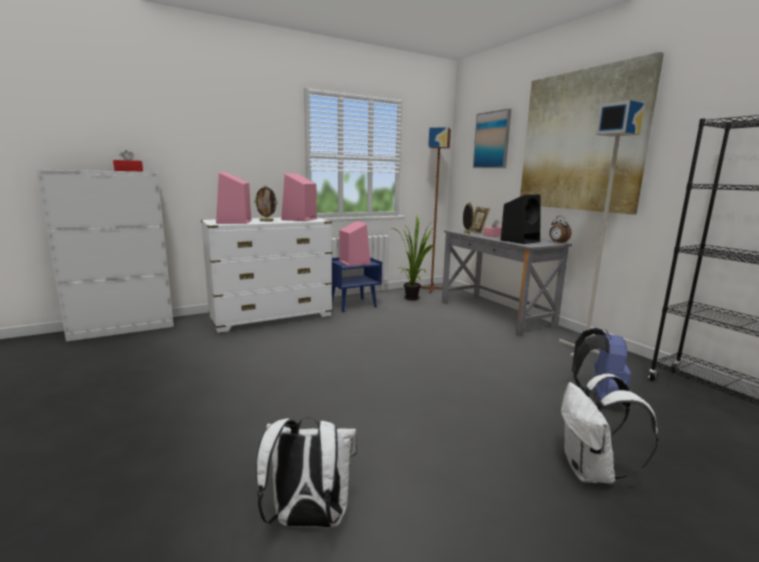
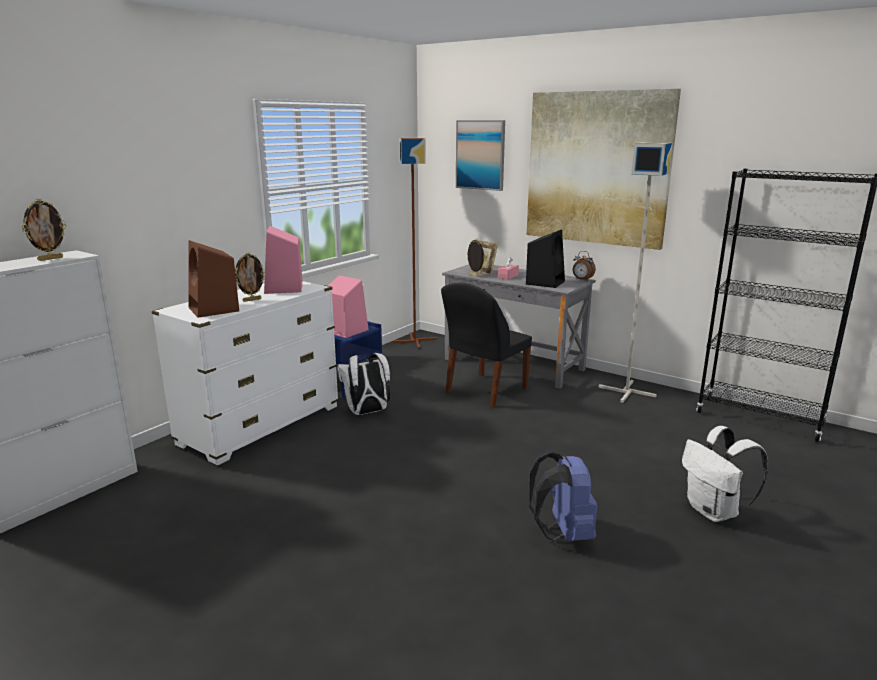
camera: 25 degrees left, 5 degrees up
(129, 171) = (50, 258): red tissue box -> picture frame
(234, 222) = (214, 309): pink speaker -> brown speaker
(308, 520) = (551, 629): white backpack -> white backpack (367, 412)
(413, 297) = (407, 359): potted plant -> none
(452, 326) = (484, 391): none -> black chair
(599, 398) = (674, 442): blue backpack -> blue backpack (563, 533)

